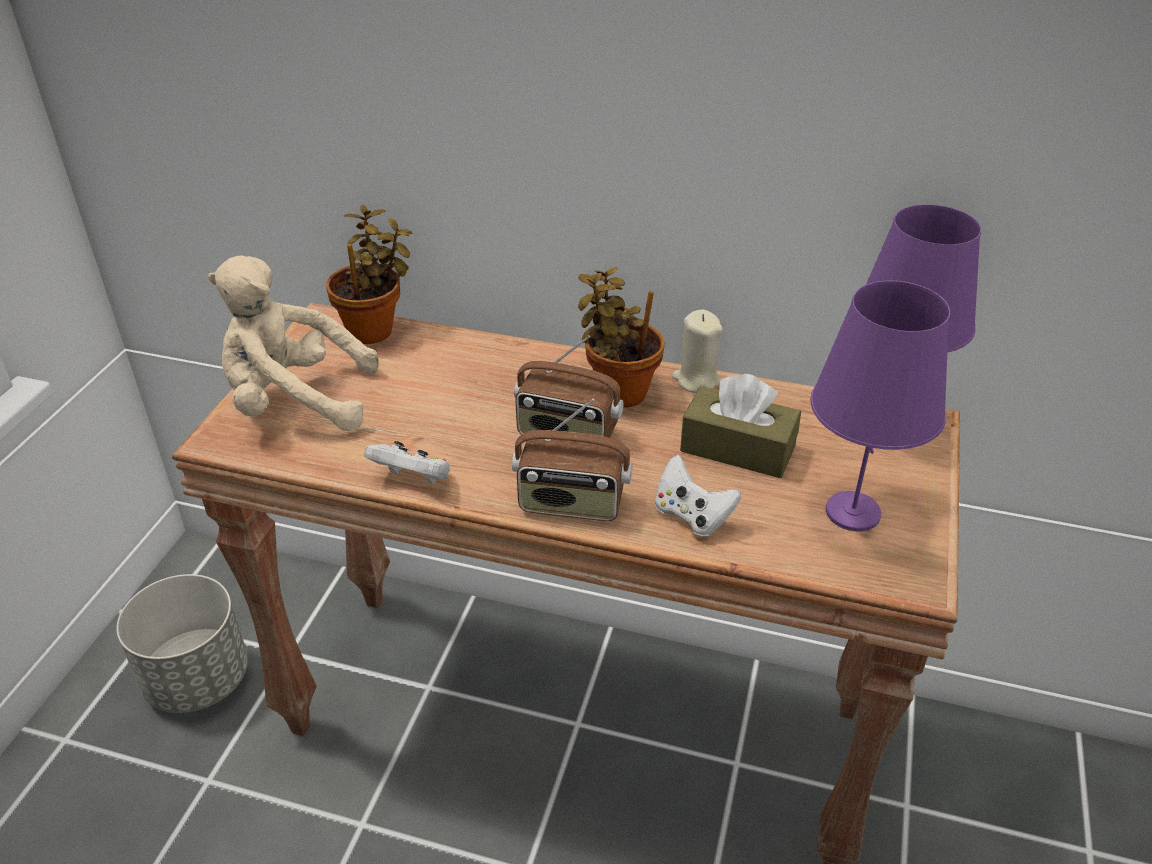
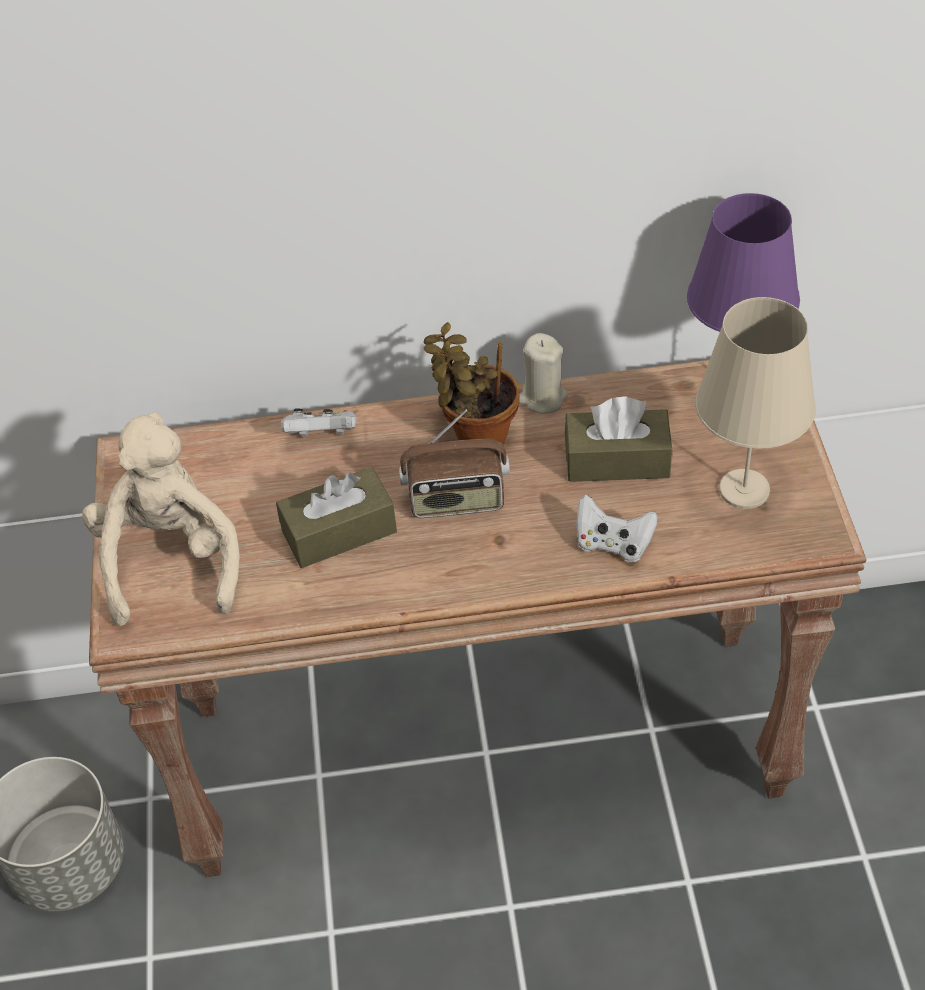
camera: 20 degrees left, 10 degrees up
(295, 402) = (171, 561): beige plush toy -> beige plush toy turned 105 degrees clockwise
(375, 330) = (192, 448): potted plant -> none
(413, 479) = (345, 600): white game controller -> white game controller (322, 437)
(448, 425) = (339, 531): none -> brown tissue box
(571, 504) = (503, 571): radio -> none
(852, 511) = (743, 489): purple table lamp -> beige table lamp

